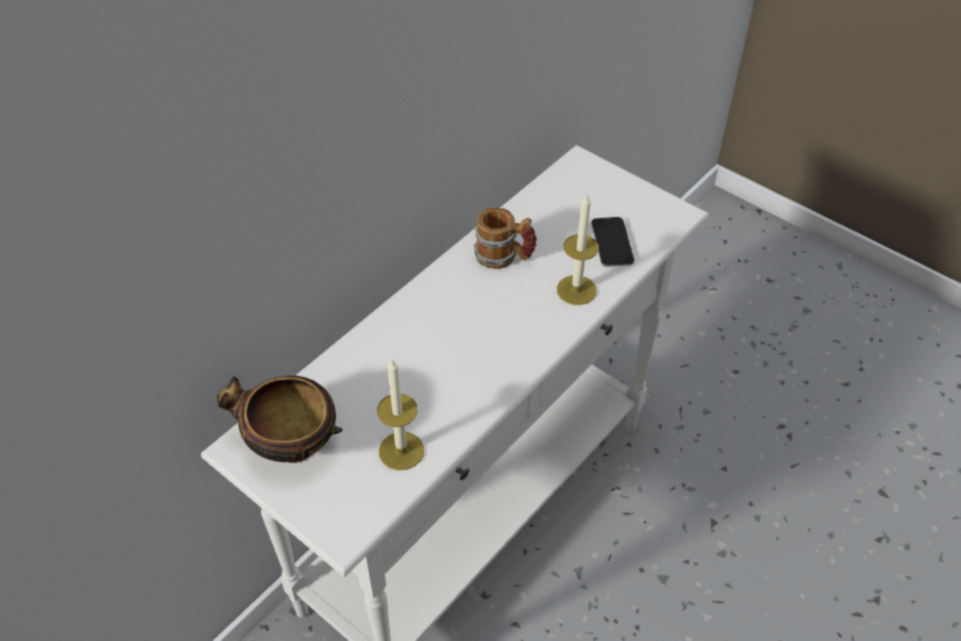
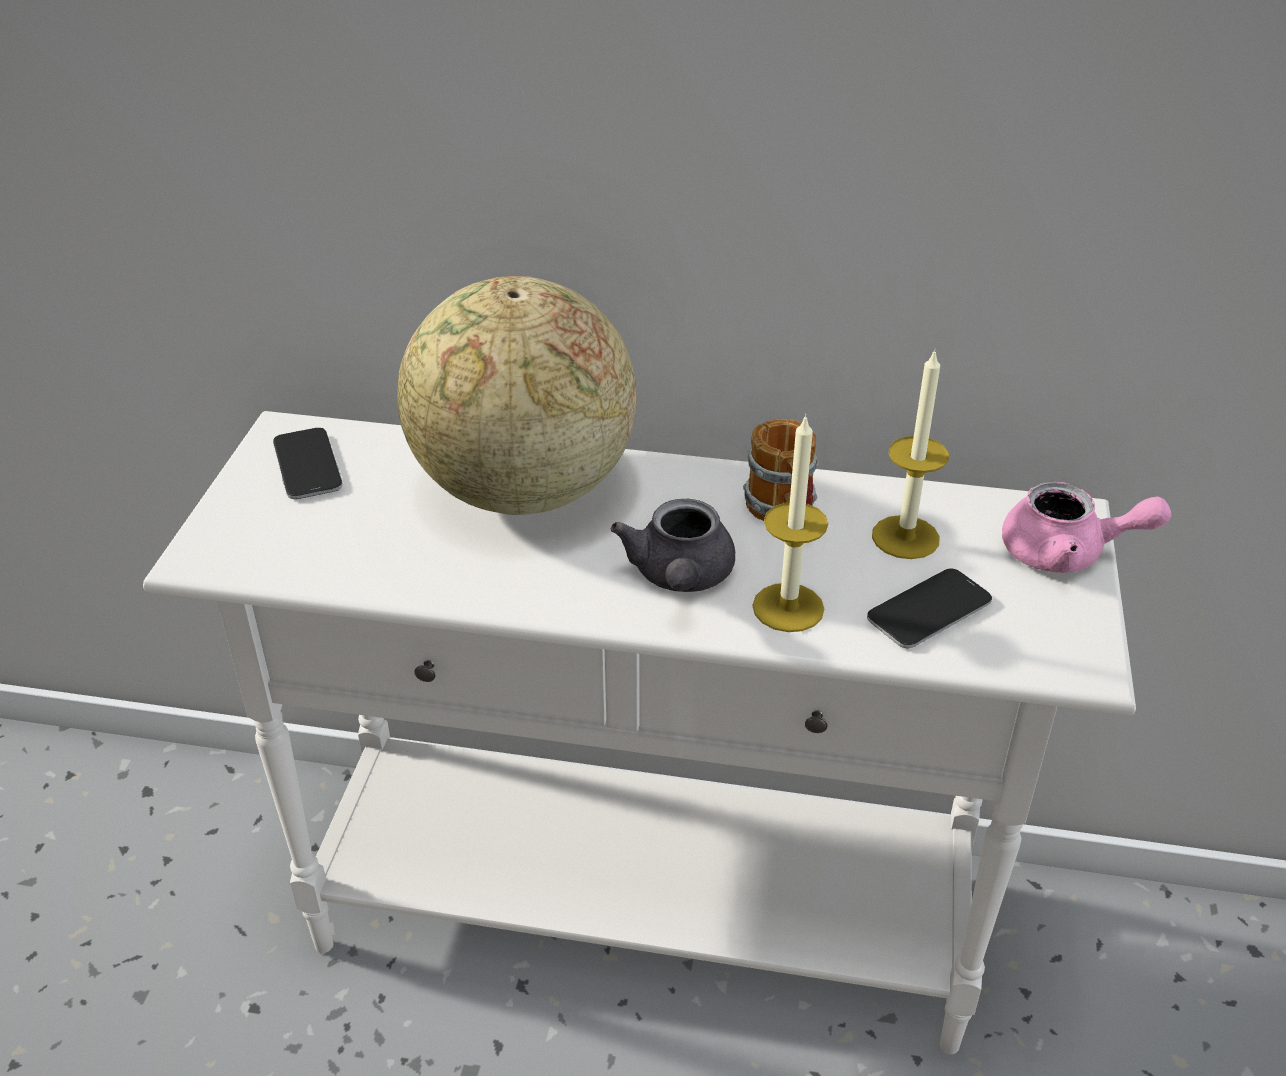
camera: 60 degrees right, 10 degrees down
(290, 447) = (307, 465): bowl -> phone
(401, 353) = (522, 491): none -> globe
(401, 451) = (357, 553): candle -> candle (905, 537)
(525, 319) = (680, 577): none -> grey teapot
(605, 178) = (1067, 553): none -> pink teapot

